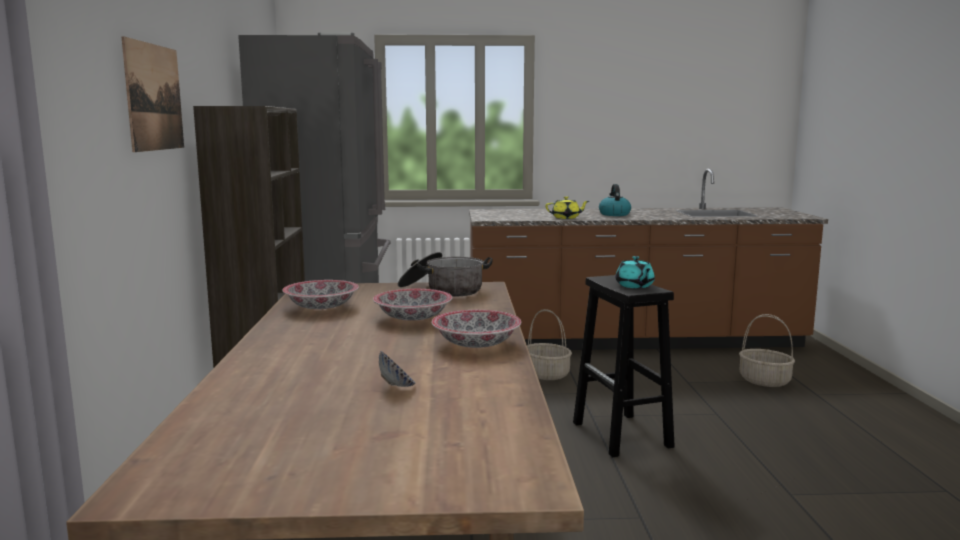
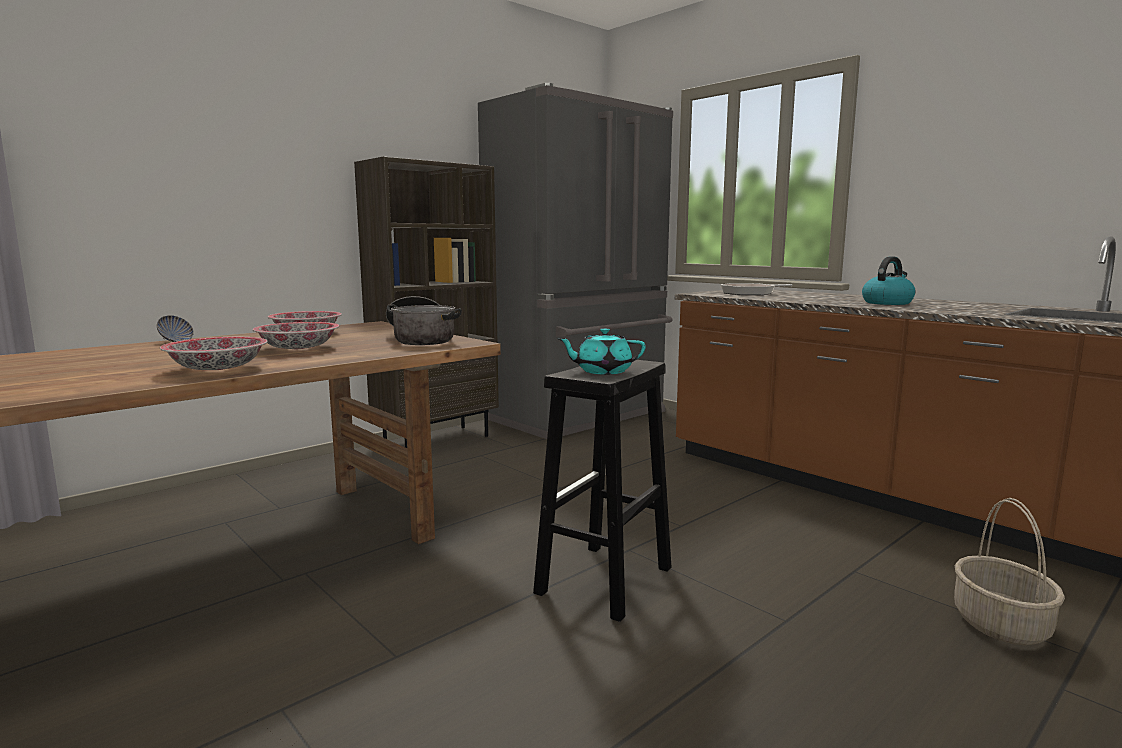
camera: 50 degrees right, 0 degrees up
(154, 97) = (285, 151): picture -> none
(397, 386) = (56, 374): bowl -> bowl (176, 342)
(509, 214) = (751, 293): none -> frying pan
(546, 374) = (696, 496): basket -> none
(566, 218) = (796, 300): yellow teapot -> none
(634, 286) = (602, 371): turquoise teapot -> turquoise teapot turned 45 degrees clockwise

